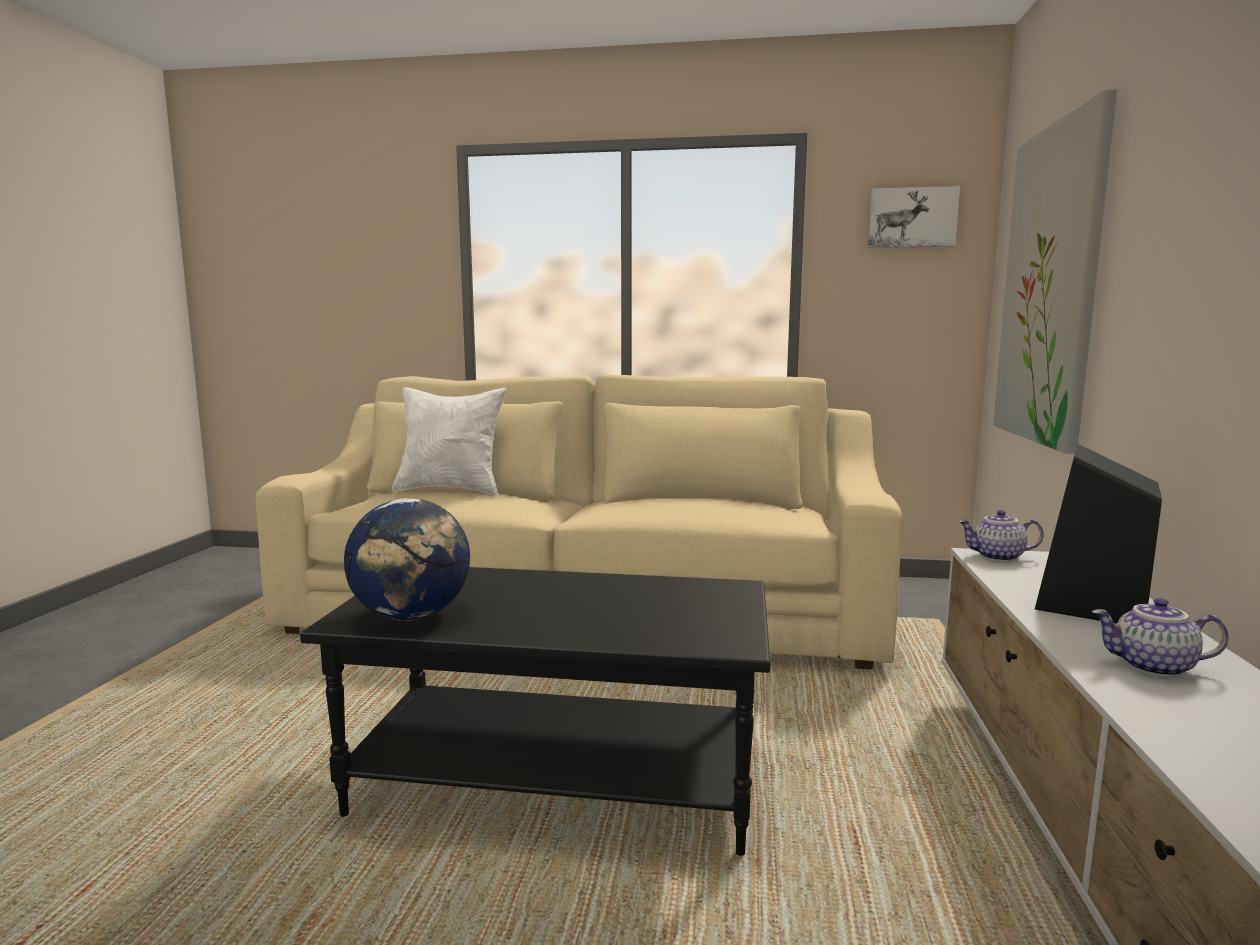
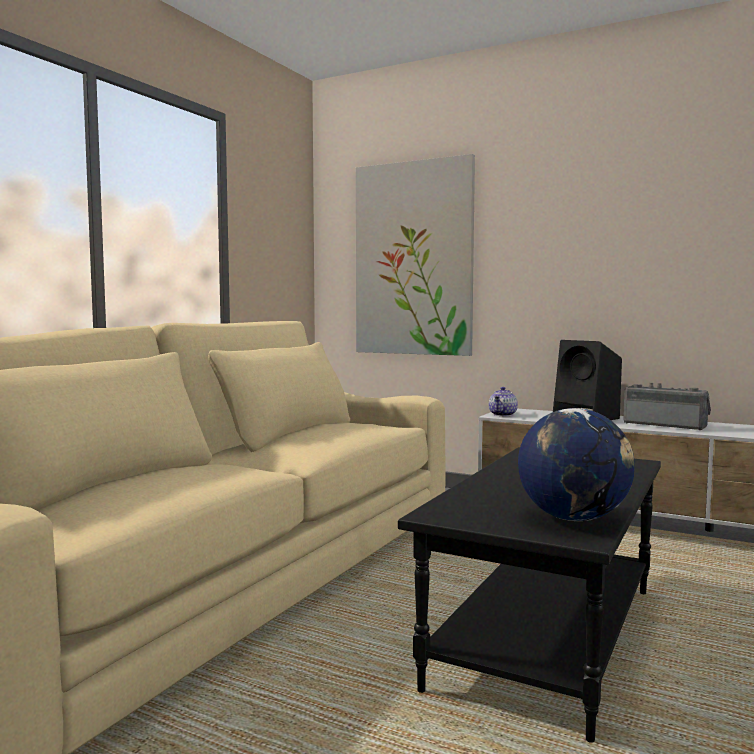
camera: 70 degrees left, 5 degrees down
(451, 490) = (134, 476): white pillow -> none
(912, 218) = (280, 200): picture -> none
(1153, 667) = (665, 425): teapot -> radio

